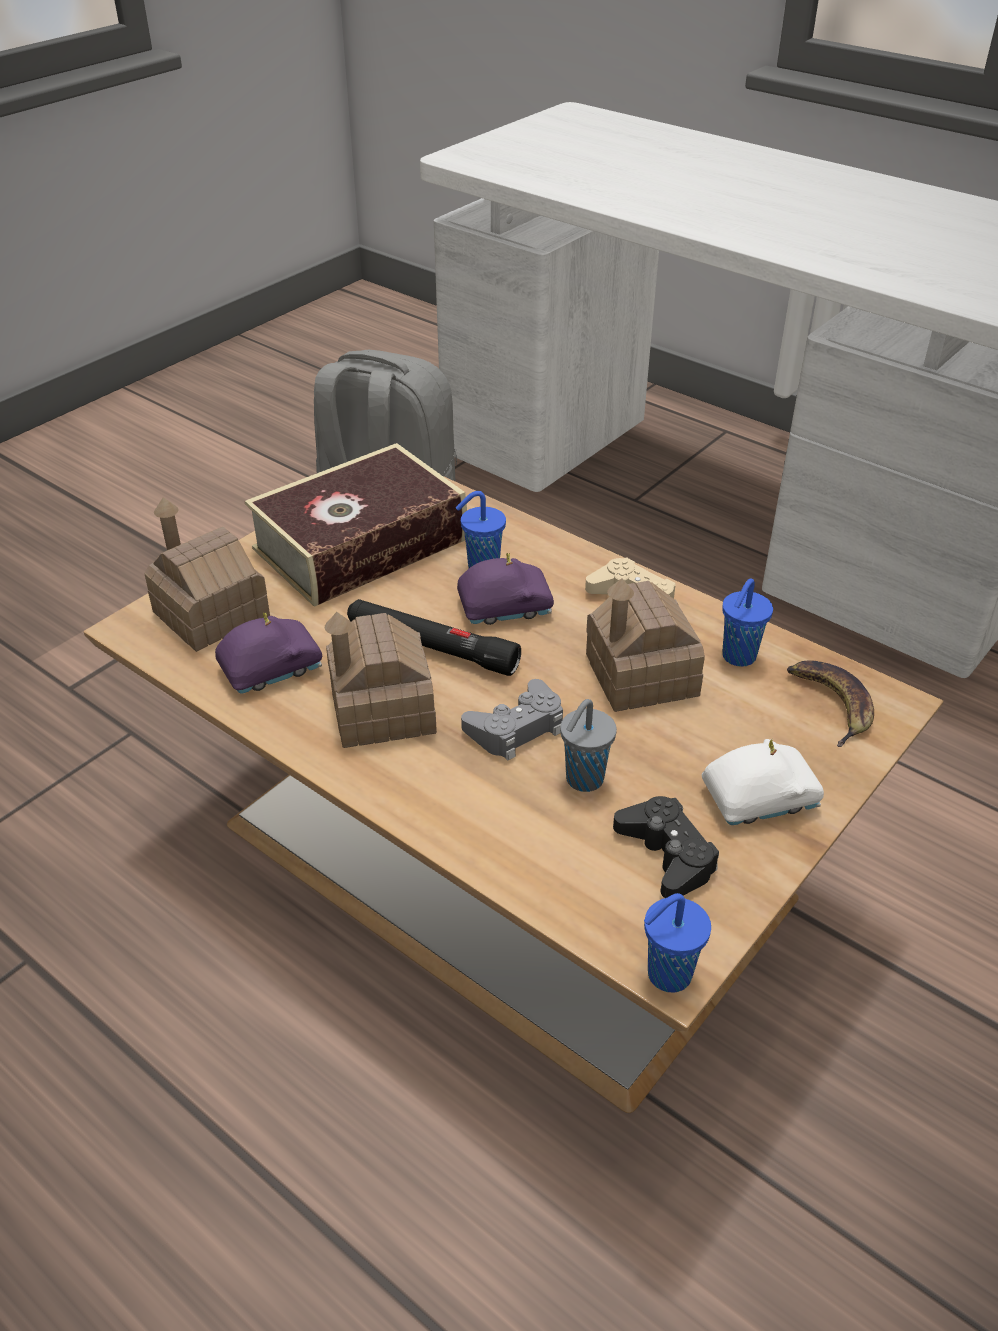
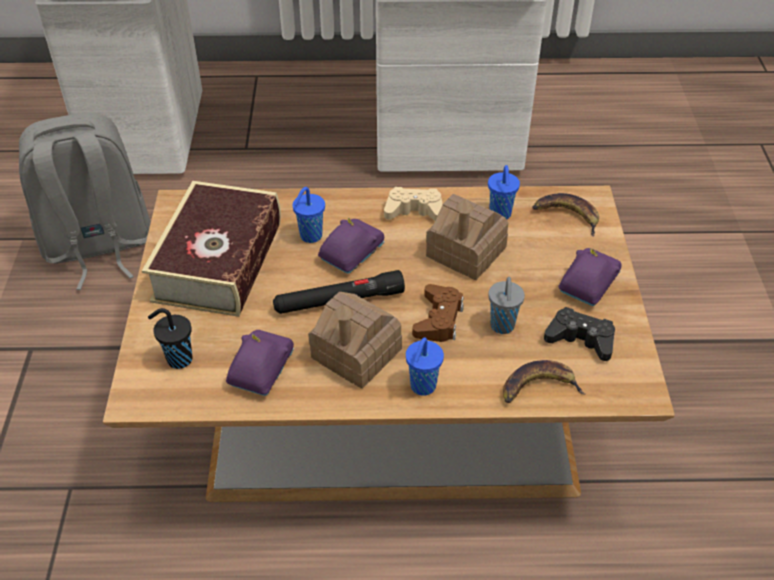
camera: 40 degrees left, 5 degrees up
(211, 614) = (178, 359): toy house -> black cup
(517, 728) = (438, 319): grey game controller -> brown game controller
(542, 874) = (538, 387): none -> banana
(666, 975) = (643, 397): blue cup -> blue cup (422, 387)
(758, 798) = (587, 284): white toy car -> purple toy car

